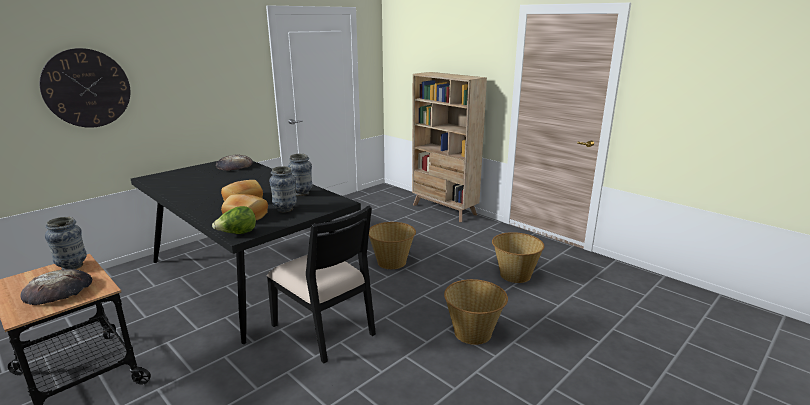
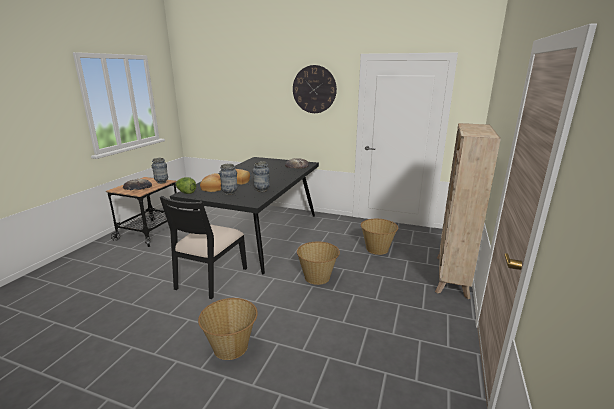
camera: 65 degrees right, 0 degrees up
(87, 88) = (244, 102): wall clock -> wall clock (314, 89)
(514, 275) = (353, 355): basket -> basket (377, 249)

